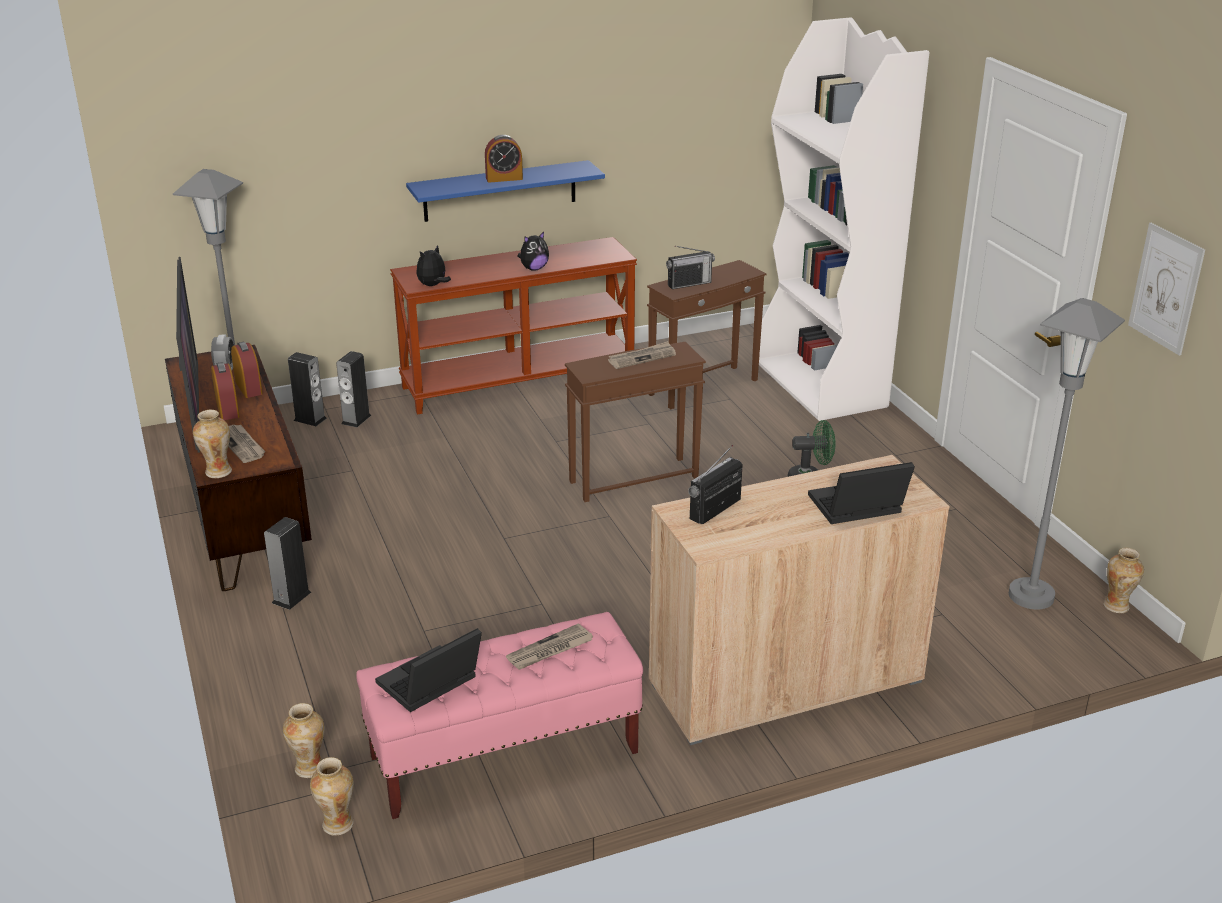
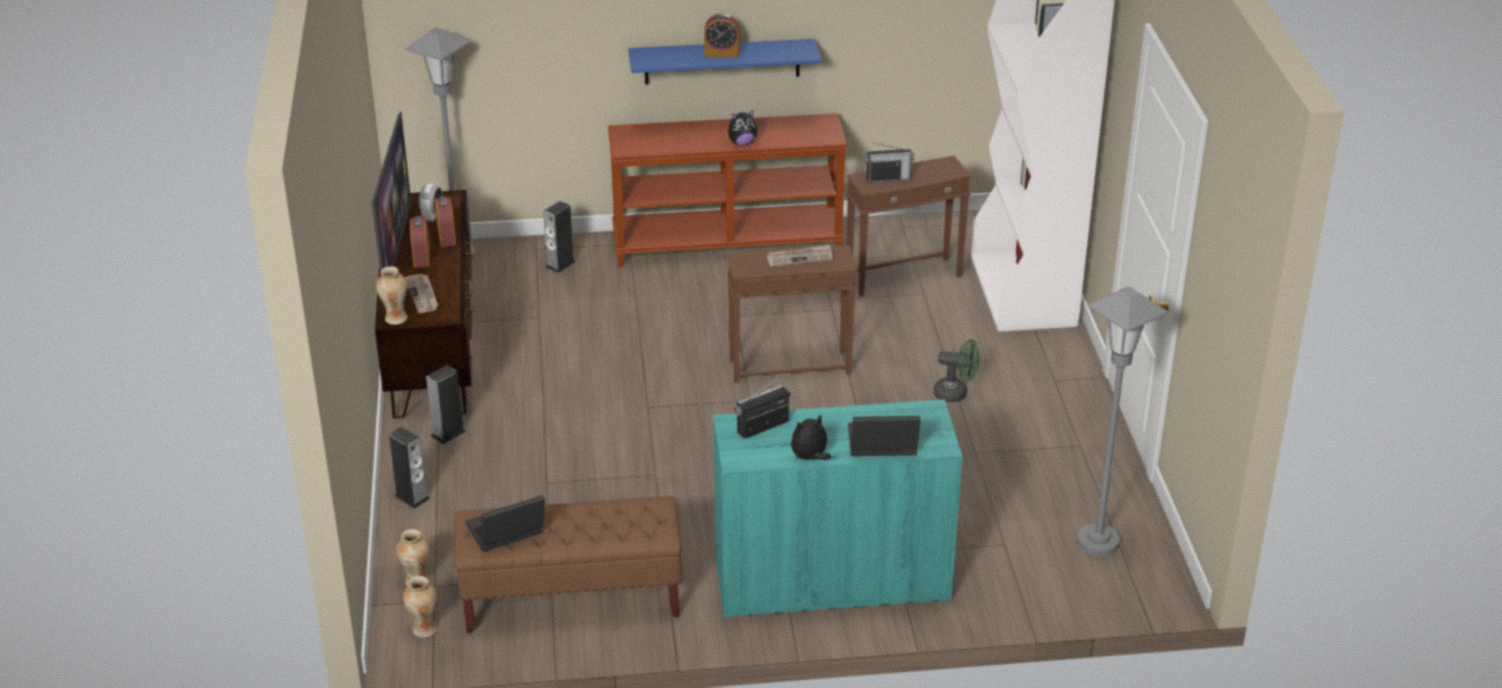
camera: 15 degrees right, 5 degrees up
(310, 419) = (518, 258): speaker -> speaker (412, 497)
(433, 285) = (639, 151): plush toy -> plush toy (810, 458)
(504, 756) = (571, 599): pink bench -> brown bench
(549, 650) = (610, 521): newspaper -> none
(785, 682) = (831, 580): beige cabinet -> turquoise cabinet
(1117, 606) = (1172, 565): vase -> none
(1166, 288) = (1215, 288): picture -> none

